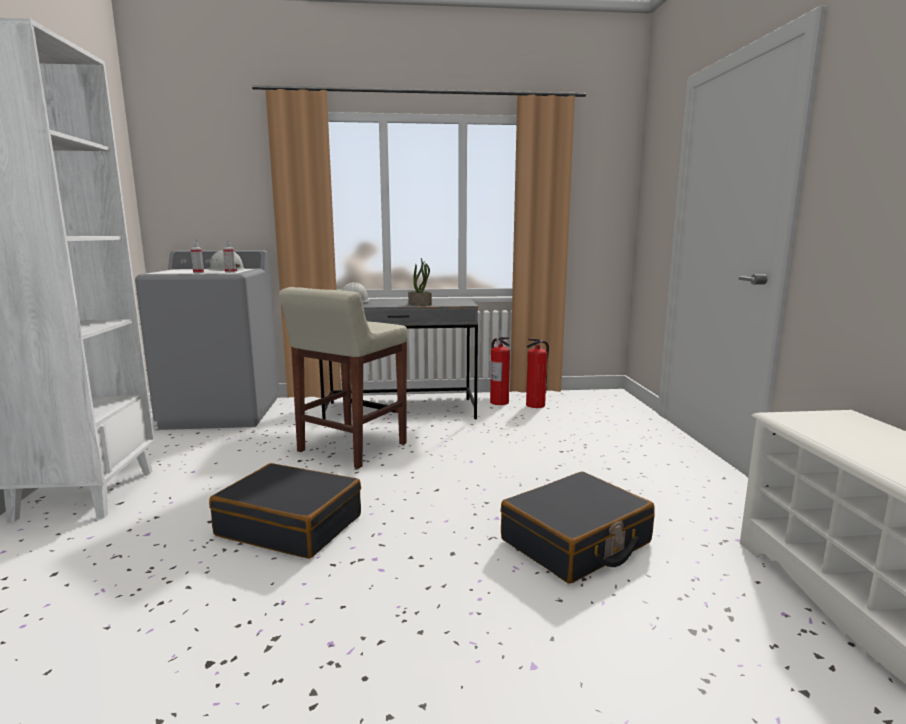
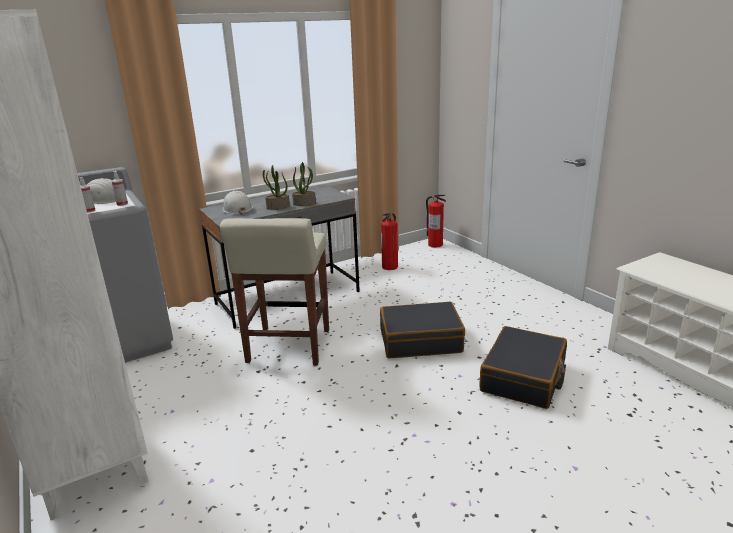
camera: 25 degrees left, 10 degrees up
(290, 525) = (322, 431): black suitcase -> black suitcase (420, 340)
(391, 304) = (278, 207): none -> potted plant
(499, 402) = (359, 270): fire extinguisher -> fire extinguisher (435, 244)

